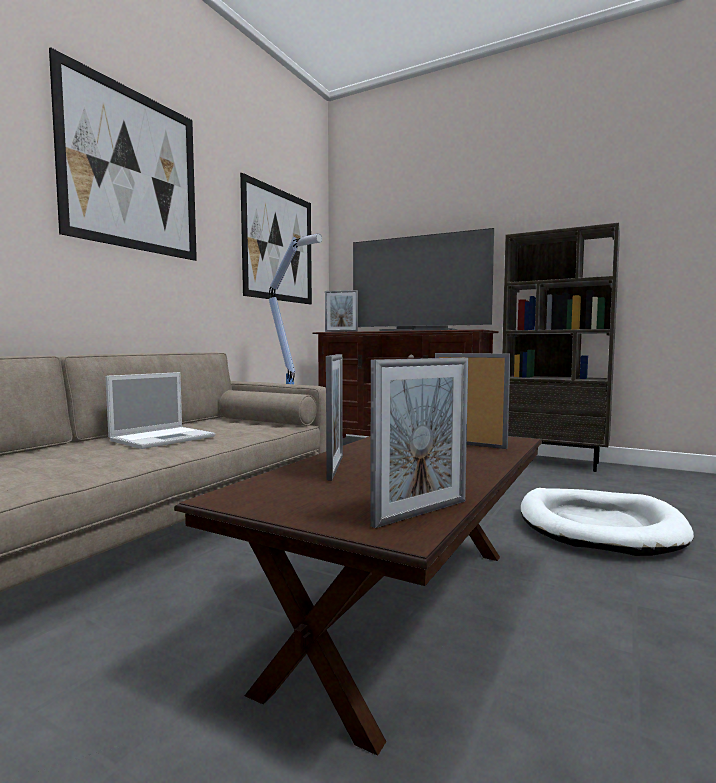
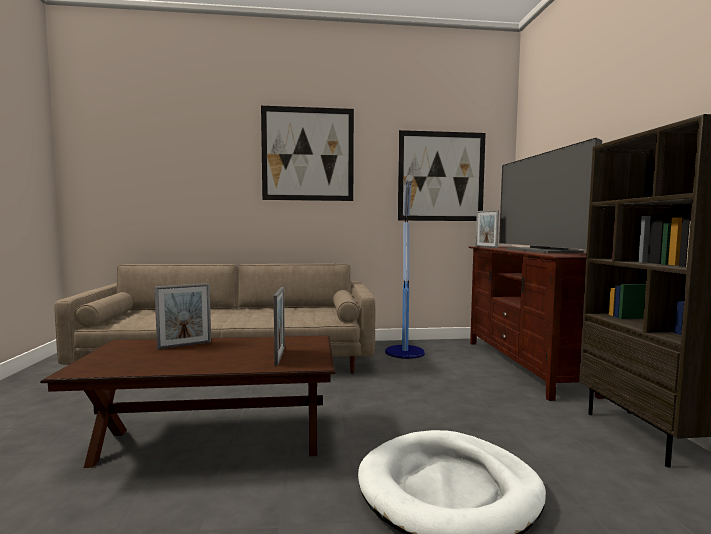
camera: 55 degrees right, 0 degrees up
(164, 438) = (263, 314): laptop -> none
(421, 513) = (103, 369): picture frame -> none

